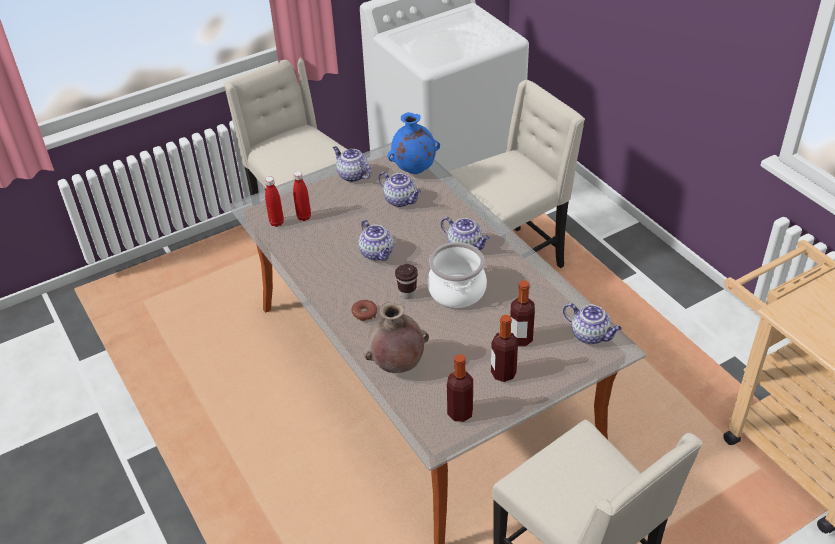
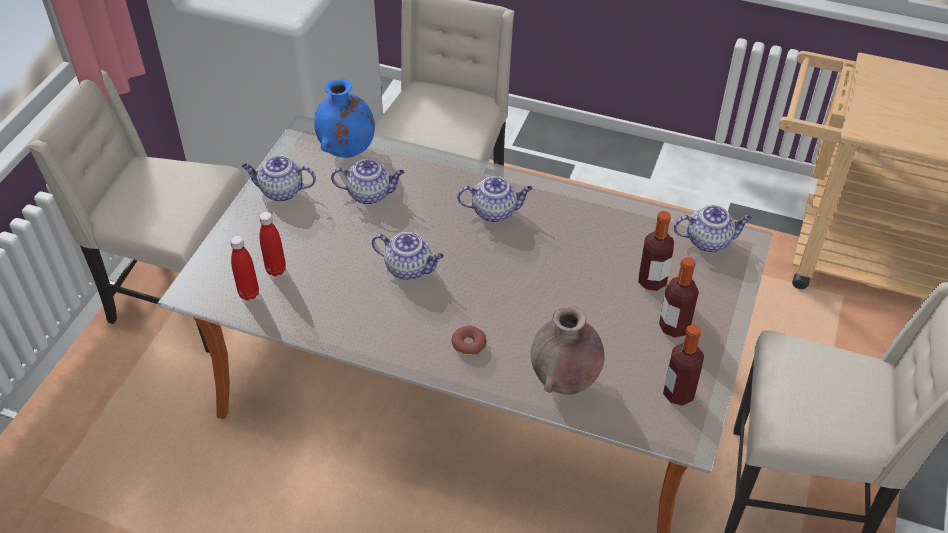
camera: 40 degrees left, 5 degrees up
(407, 293) = (490, 296): brown cup -> none
(457, 291) = (538, 264): cooking pot -> none

